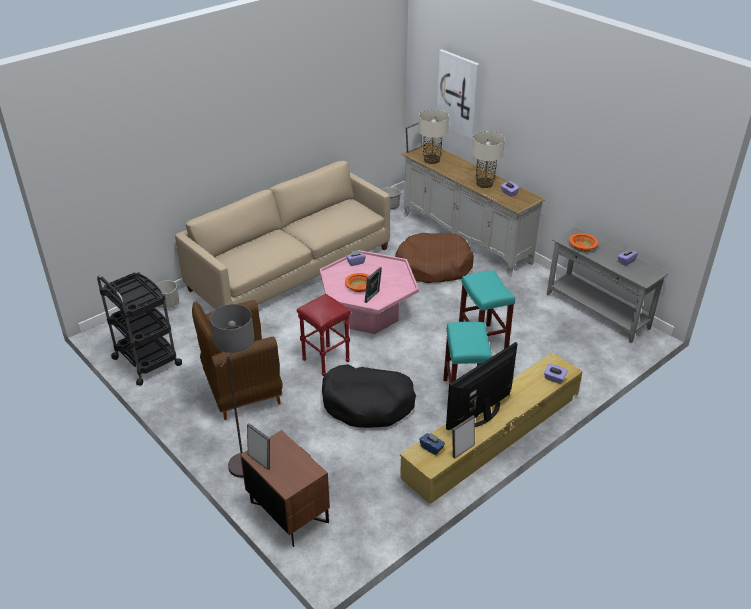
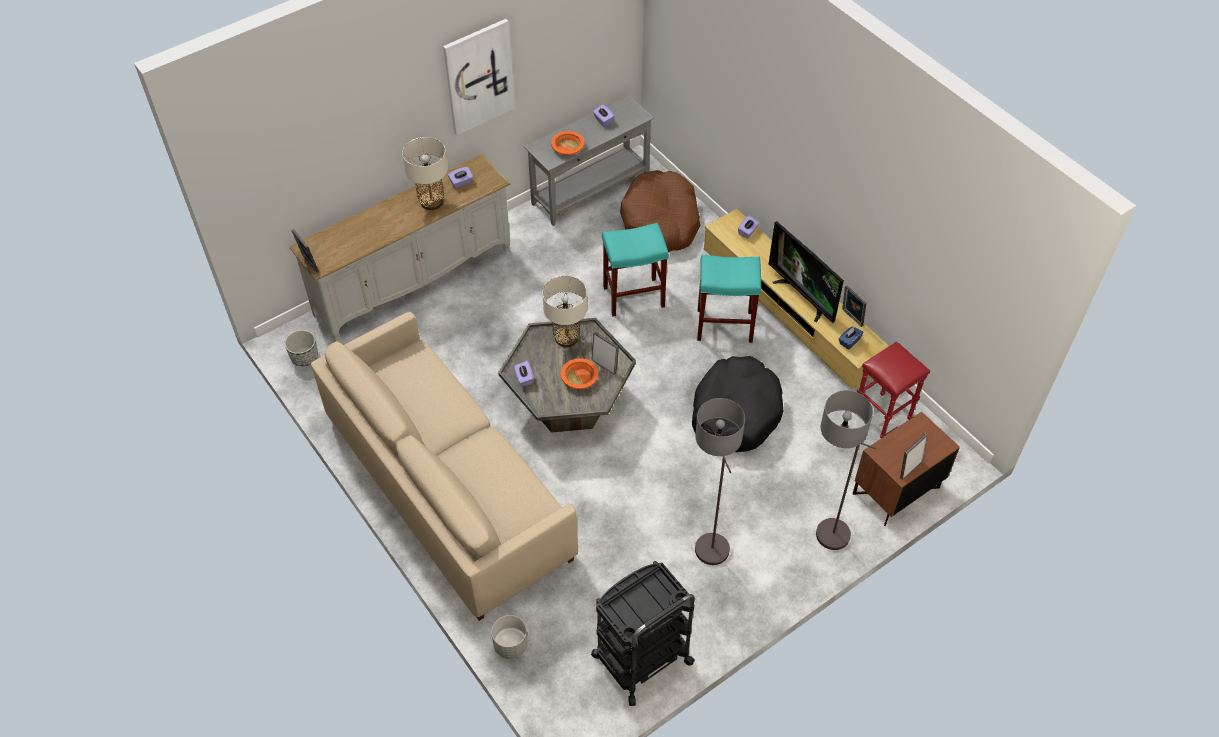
camera: 85 degrees left, 15 degrees up
(241, 391) = (708, 541): brown armchair -> grey floor lamp
(324, 360) = (655, 452): red stool -> red stool (882, 416)
(368, 314) = (568, 402): pink coffee table -> grey coffee table
(431, 160) = (349, 247): table lamp -> table lamp (566, 338)
(433, 266) = (474, 324): brown dog bed -> brown dog bed (661, 221)
(458, 94) = (315, 153): picture -> picture (479, 76)

